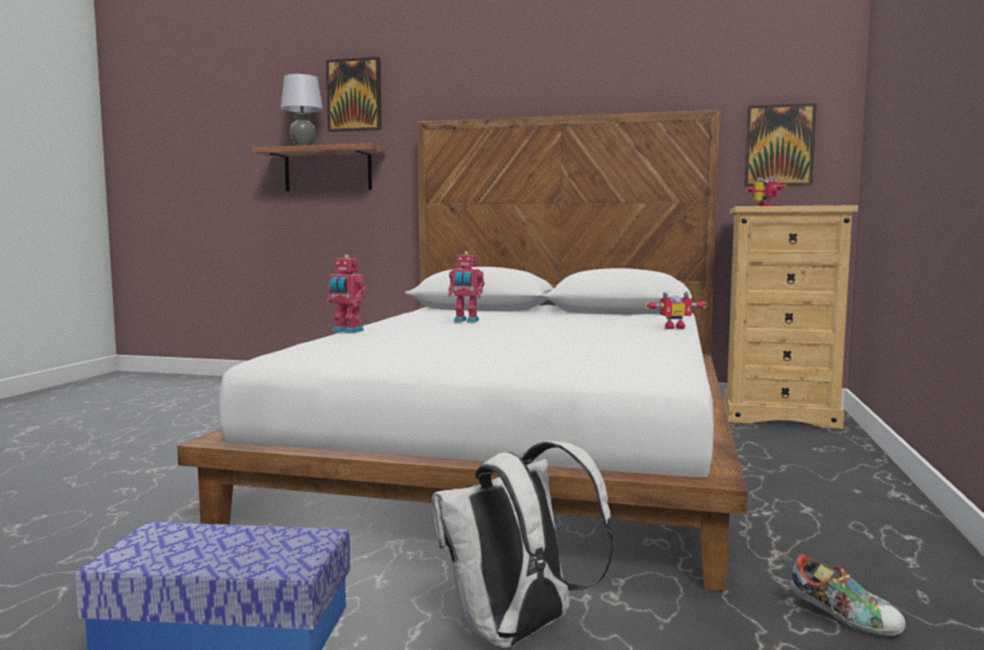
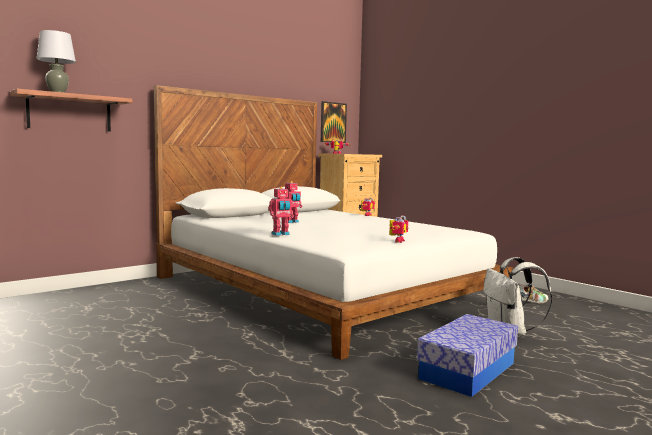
camera: 55 degrees left, 0 degrees up
(354, 95) = (94, 55): picture -> none
(395, 360) = (397, 241): none -> toy robot

